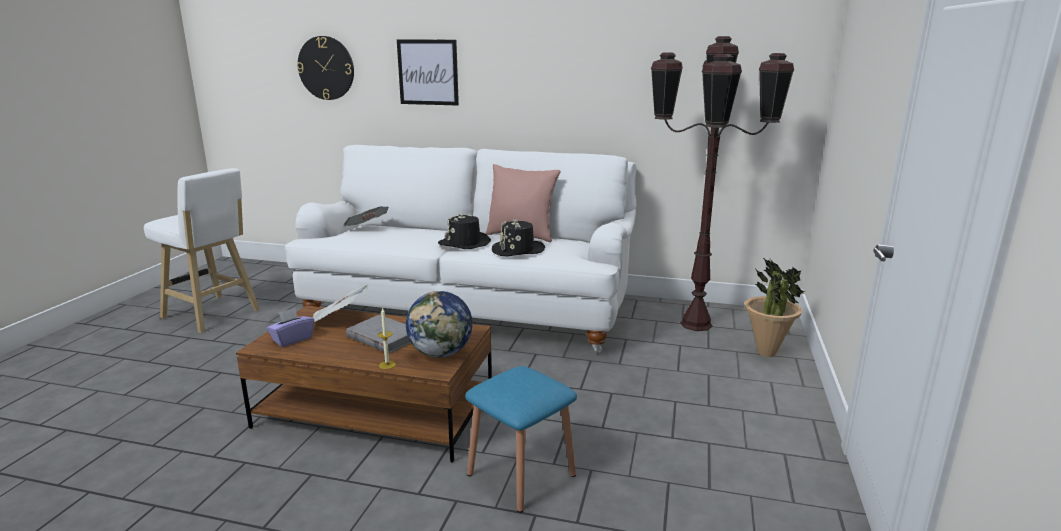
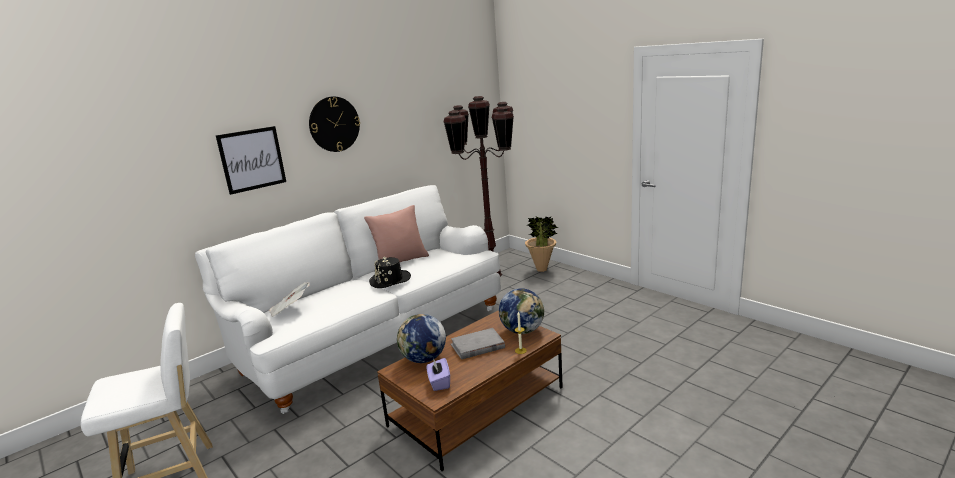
camera: 55 degrees left, 0 degrees up
(326, 68) = (132, 180): wall clock -> wall clock (334, 124)
(339, 318) = (424, 359): newspaper -> globe
(518, 250) = (431, 267): black hat -> none
(521, 474) = (591, 368): blue stool -> none

